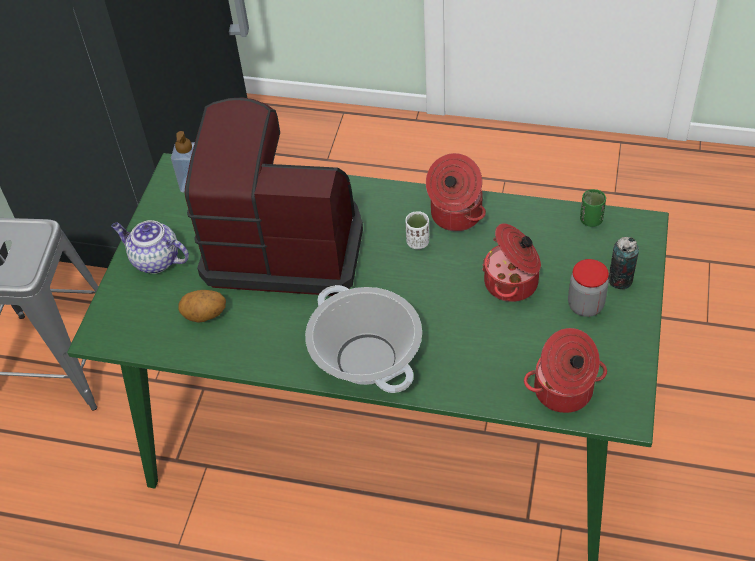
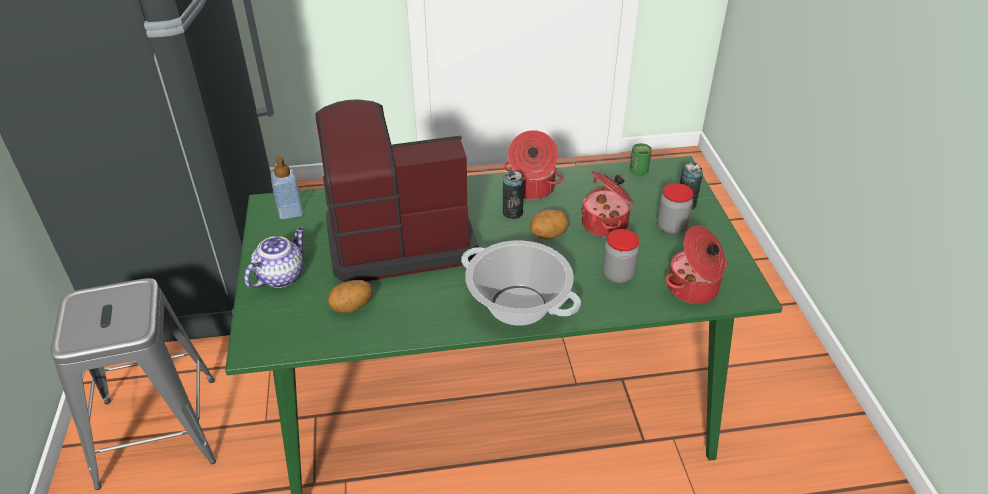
camera: 25 degrees left, 10 degrees down
(154, 260) = (281, 275): teapot -> teapot turned 120 degrees clockwise
(418, 242) = (512, 213): white cup -> can
(441, 281) = (548, 235): none -> potato
(490, 351) = (618, 275): none -> jar

